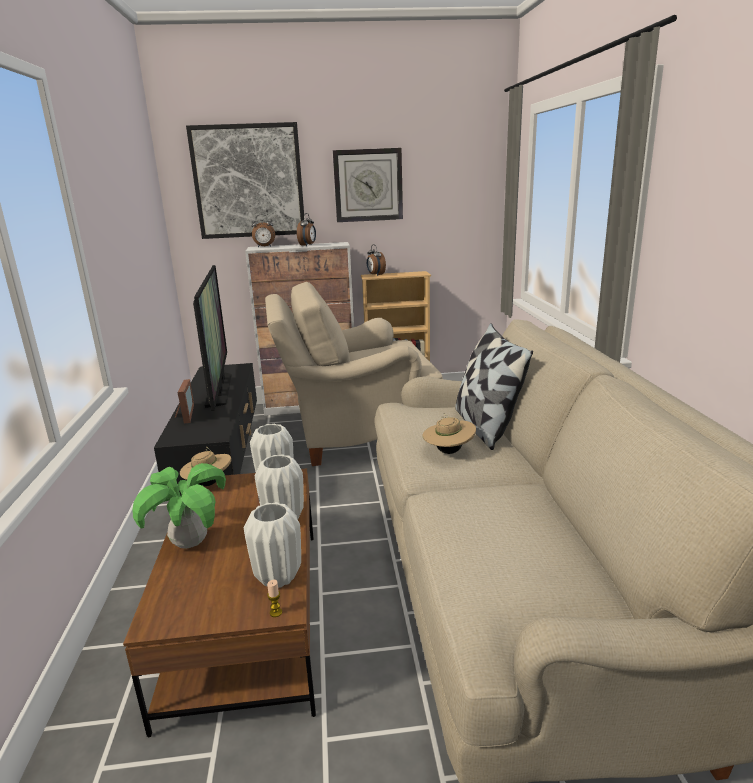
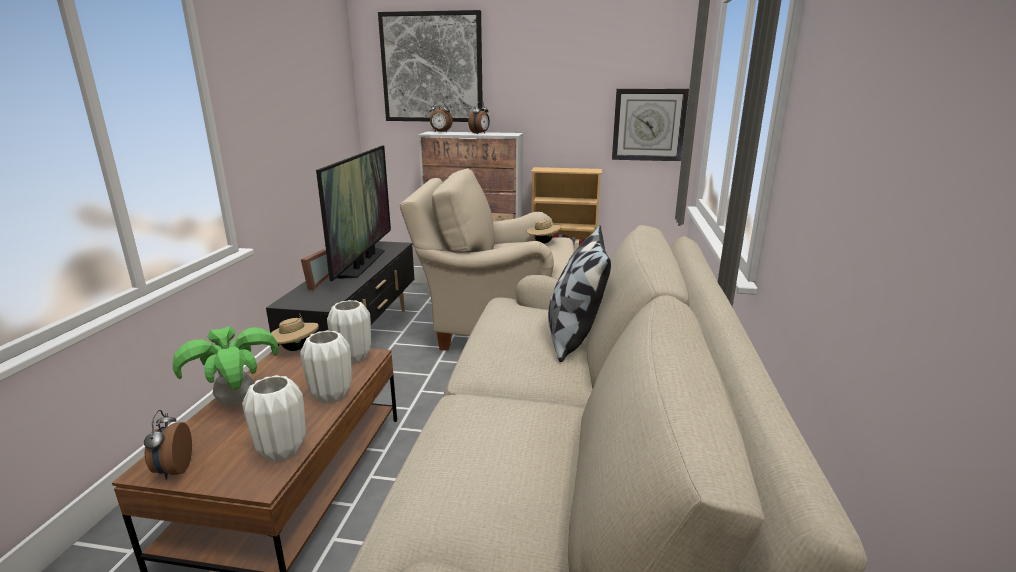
camera: 15 degrees right, 0 degrees up
(276, 612) = (252, 485): candle -> none
(368, 185) = (548, 76): wall clock -> wall clock (648, 125)
(375, 275) = (546, 168): alarm clock -> alarm clock (173, 470)
(448, 451) = (514, 356): beige hat -> beige hat (543, 243)

